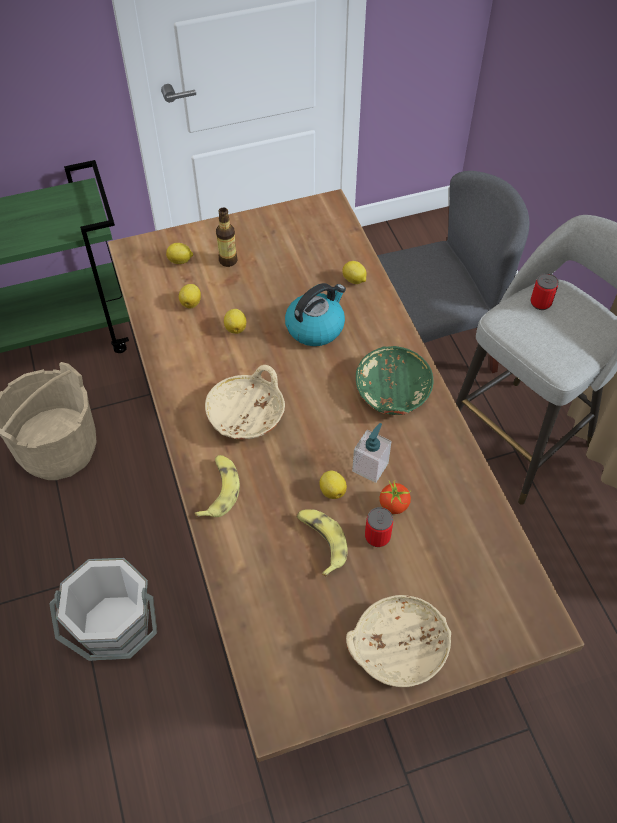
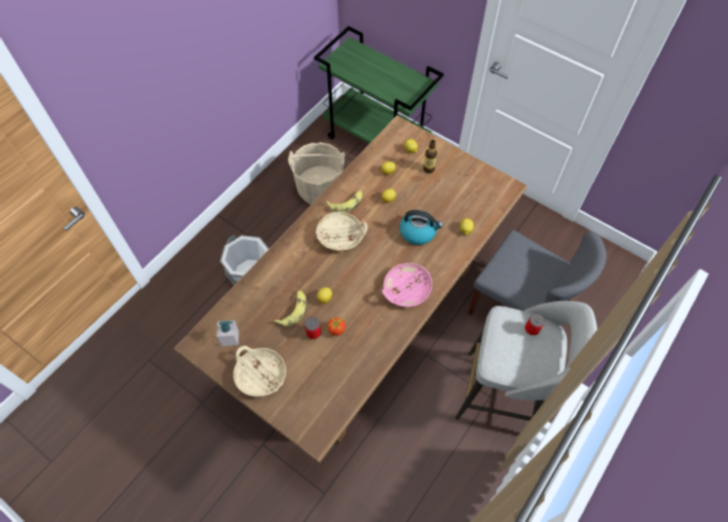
camera: 55 degrees right, 5 degrees up
(219, 490) = (291, 252): banana -> banana (346, 203)
(370, 467) = (351, 306): soap dispenser -> soap dispenser (230, 338)
(392, 391) = (406, 290): green bowl -> pink bowl

